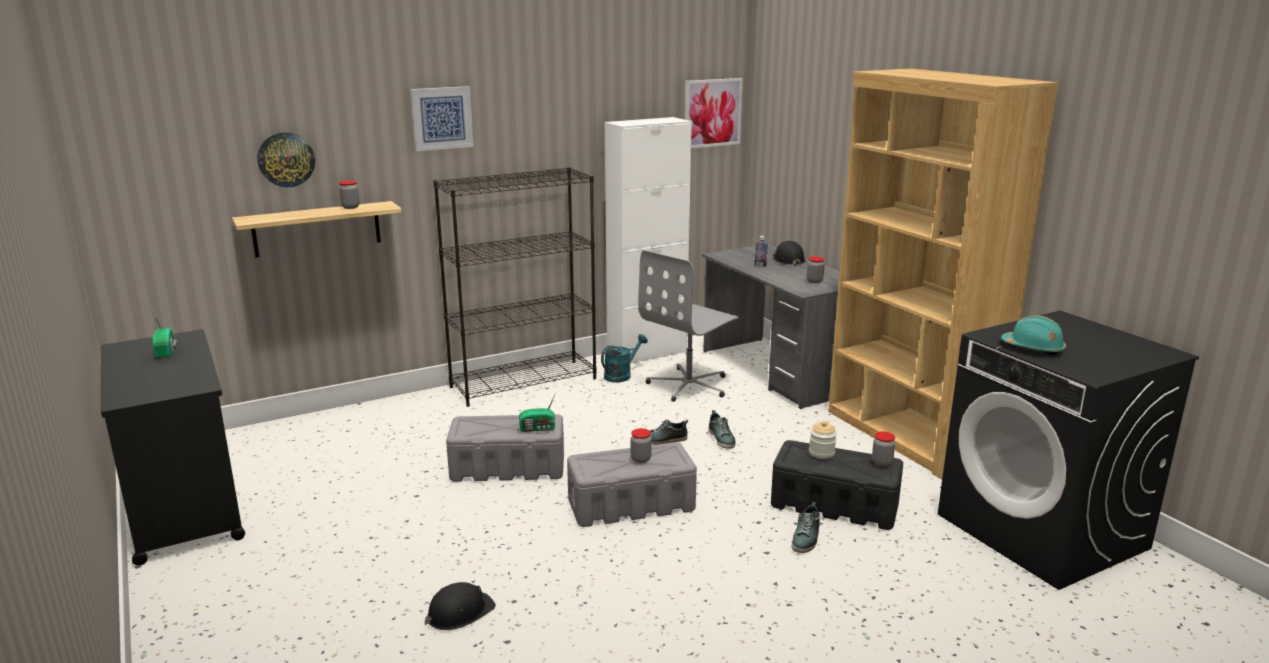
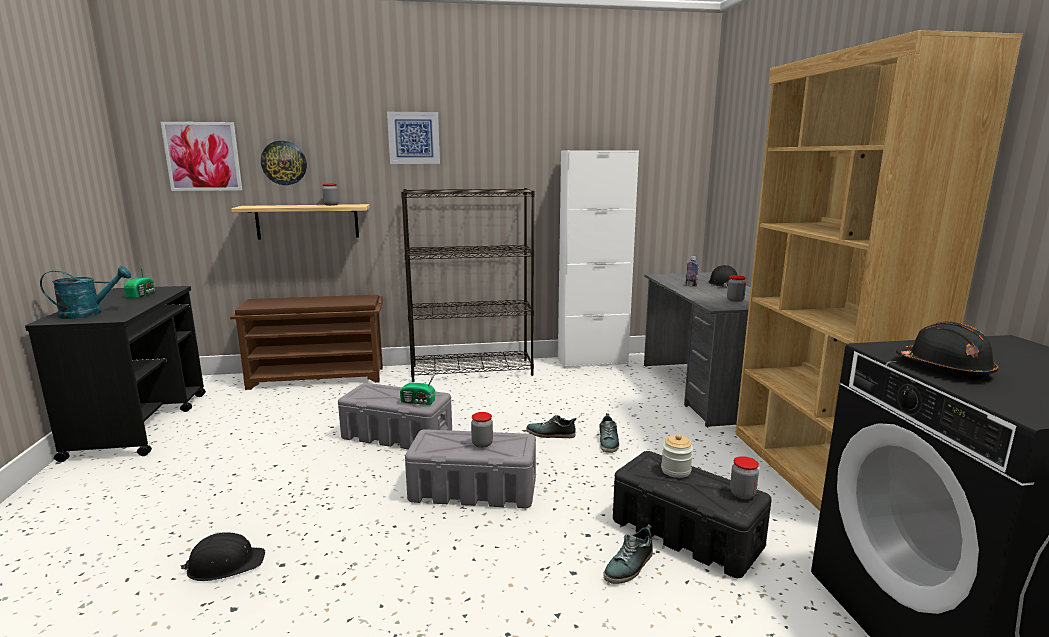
camera: 20 degrees right, 5 degrees down
(347, 417) = (318, 377): none -> brown shoe rack
(621, 375) = (557, 375): turquoise watering can -> turquoise watering can (89, 313)
(689, 385) = (611, 391): grey office chair -> none
(712, 113) = (669, 150): picture -> picture (203, 156)
(1033, 348) = (944, 368): turquoise hard hat -> black hard hat

